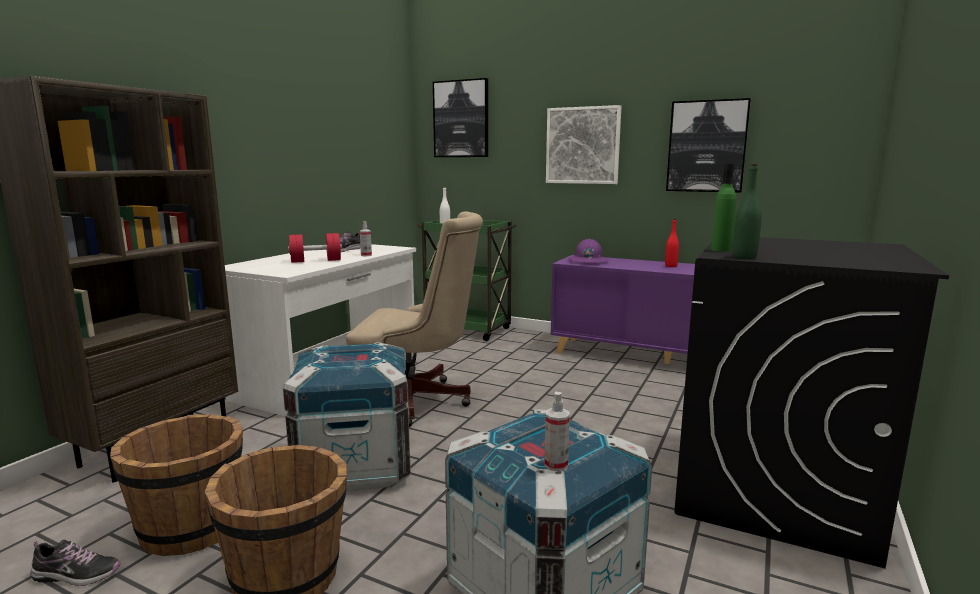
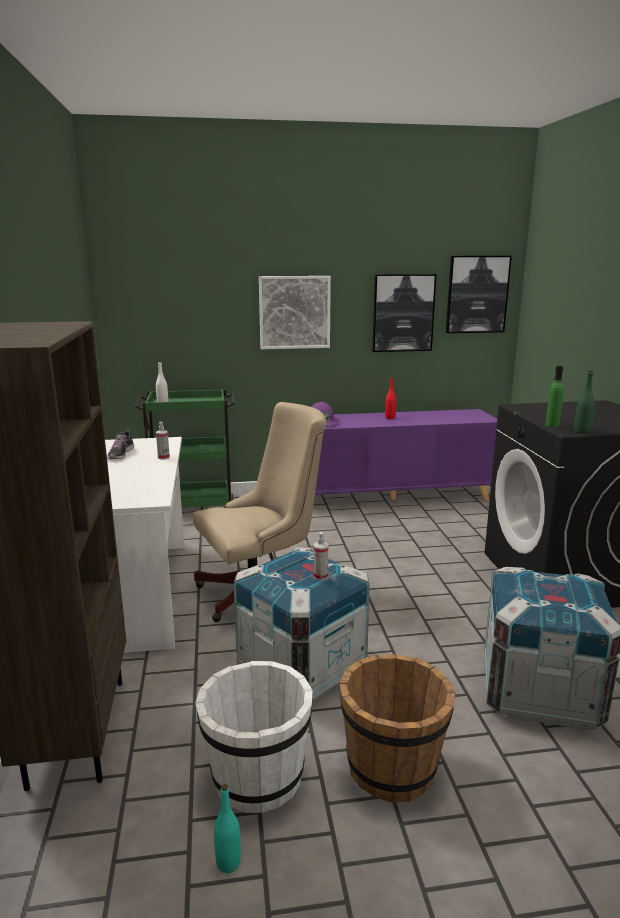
camera: 35 degrees left, 5 degrees up
(76, 575) = (228, 863): shoe -> turquoise bottle
(191, 528) = (257, 777): brown bucket -> white bucket
(316, 261) = (134, 476): red dumbbell -> none
(461, 119) = (157, 284): picture -> picture (477, 294)
(556, 464) = (589, 603): spray bottle -> spray bottle (320, 576)

